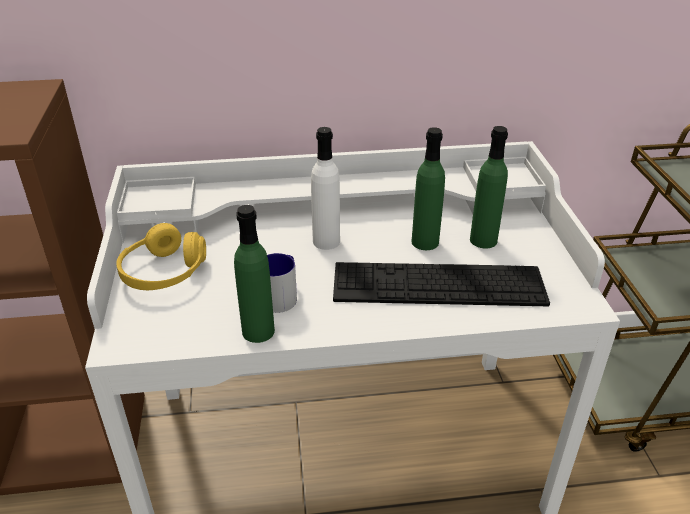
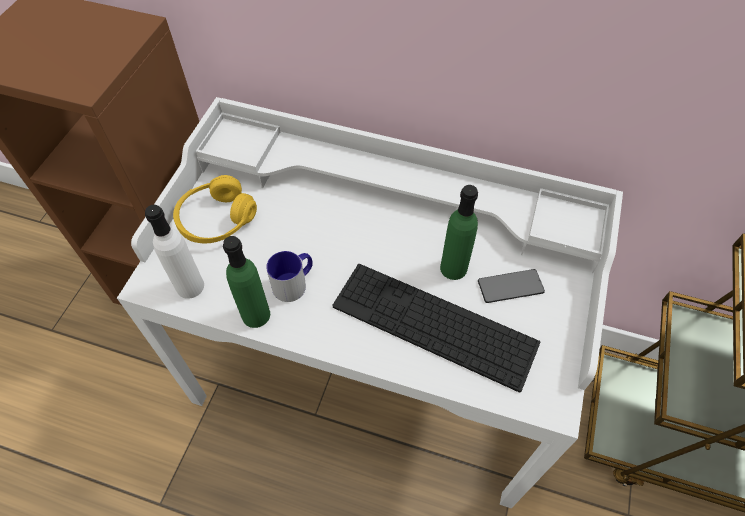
camera: 25 degrees right, 20 degrees up
(326, 241) = (365, 234): white bottle -> white bottle (190, 286)
(483, 240) = (510, 287): green bottle -> phone

